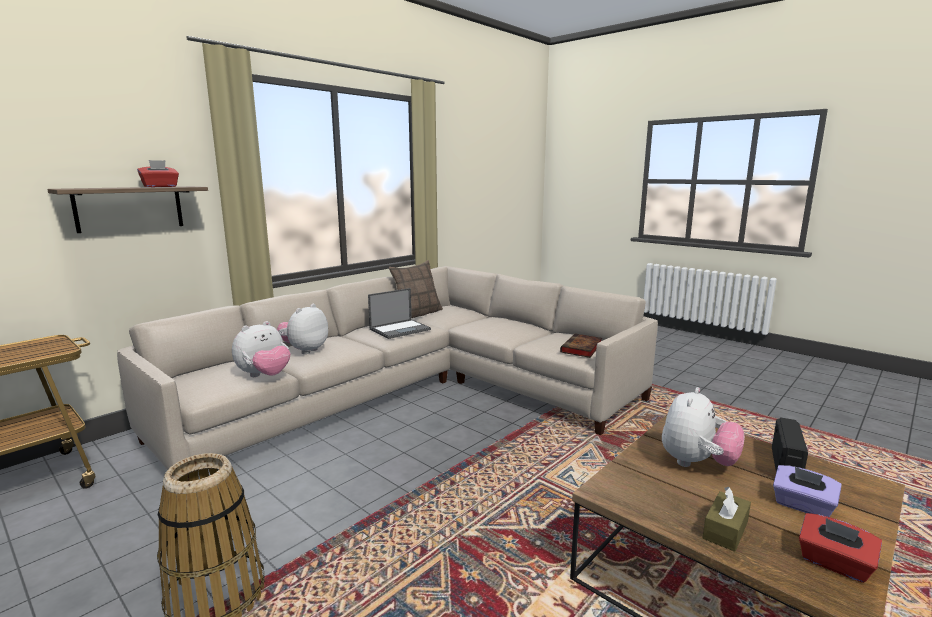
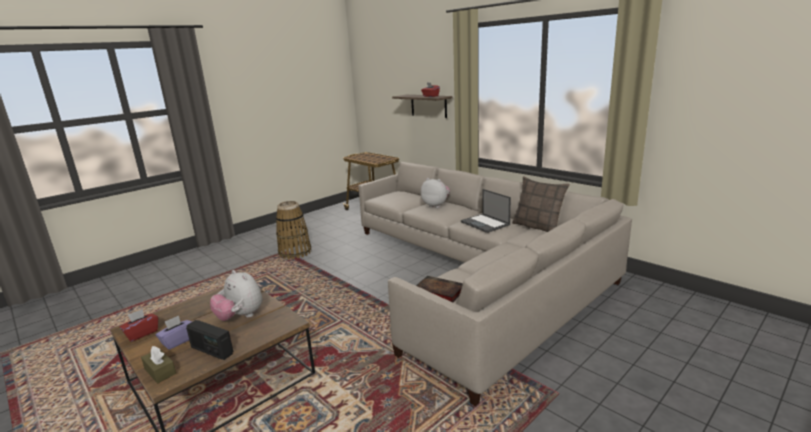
camera: 95 degrees right, 5 degrees up
(264, 376) = (397, 204): plush toy -> none
(725, 530) = (187, 311): brown tissue box -> brown tissue box (160, 371)

